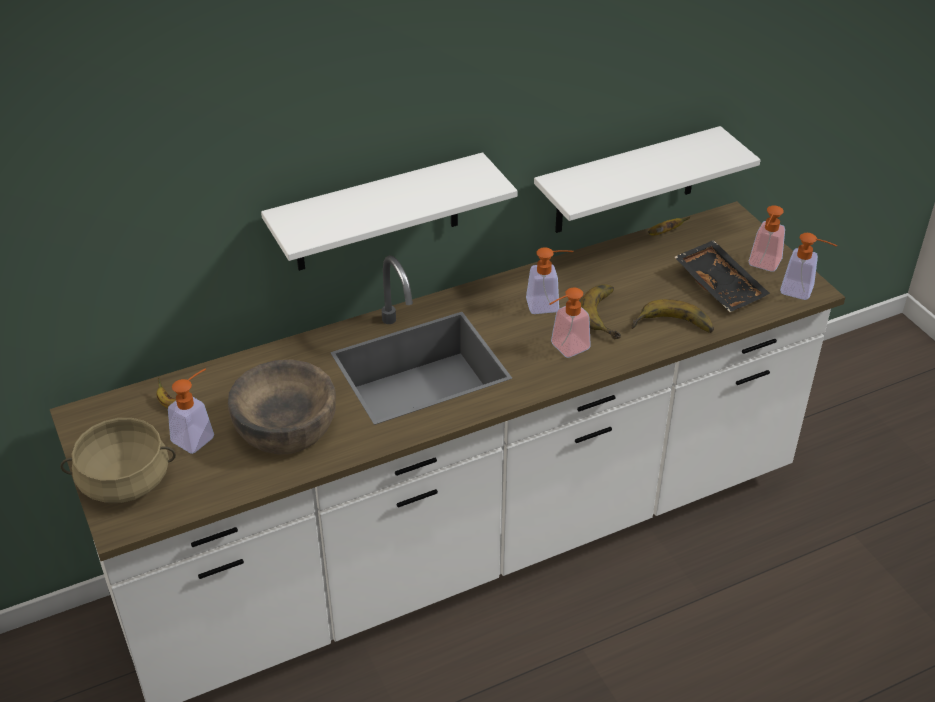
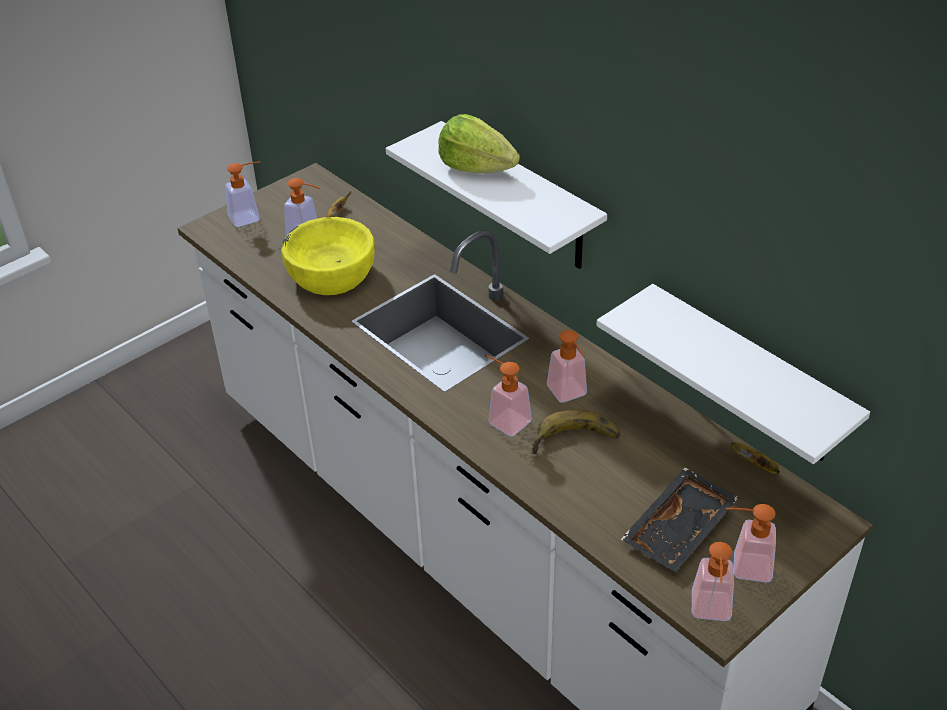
camera: 75 degrees right, 0 degrees up
(124, 481) = (250, 217): beige cooking pot -> soap dispenser
(286, 427) = (331, 275): brown bowl -> yellow bowl
(366, 205) = (476, 167): none -> lettuce
(672, 328) = (577, 498): banana -> none

